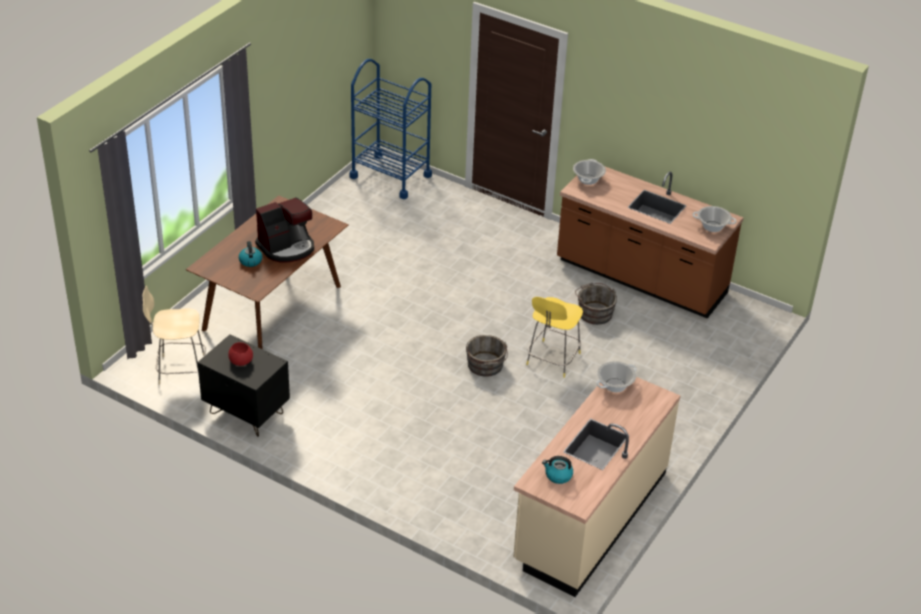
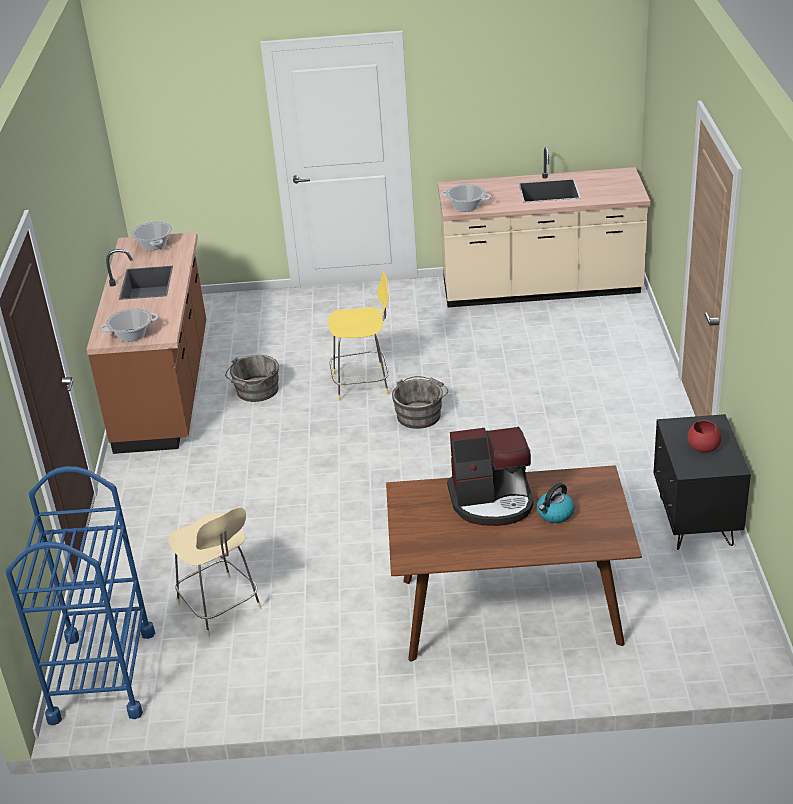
camera: 120 degrees left, 5 degrees down
(179, 369) = (708, 616): beige stool -> beige stool (220, 608)
(287, 247) = (492, 501): coffee machine -> coffee machine turned 150 degrees clockwise
(558, 475) = (609, 190): kettle -> none

